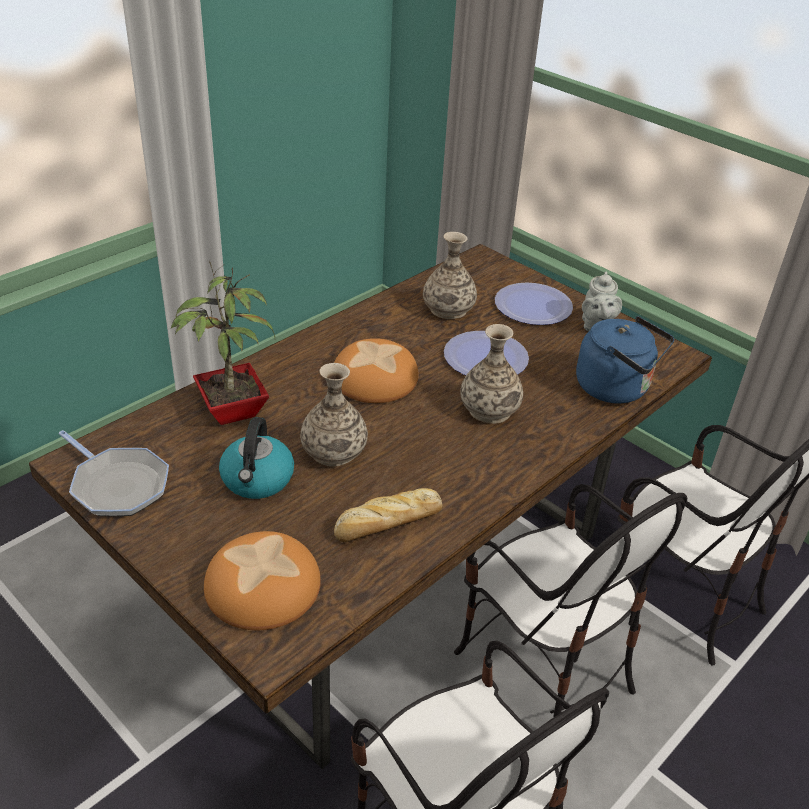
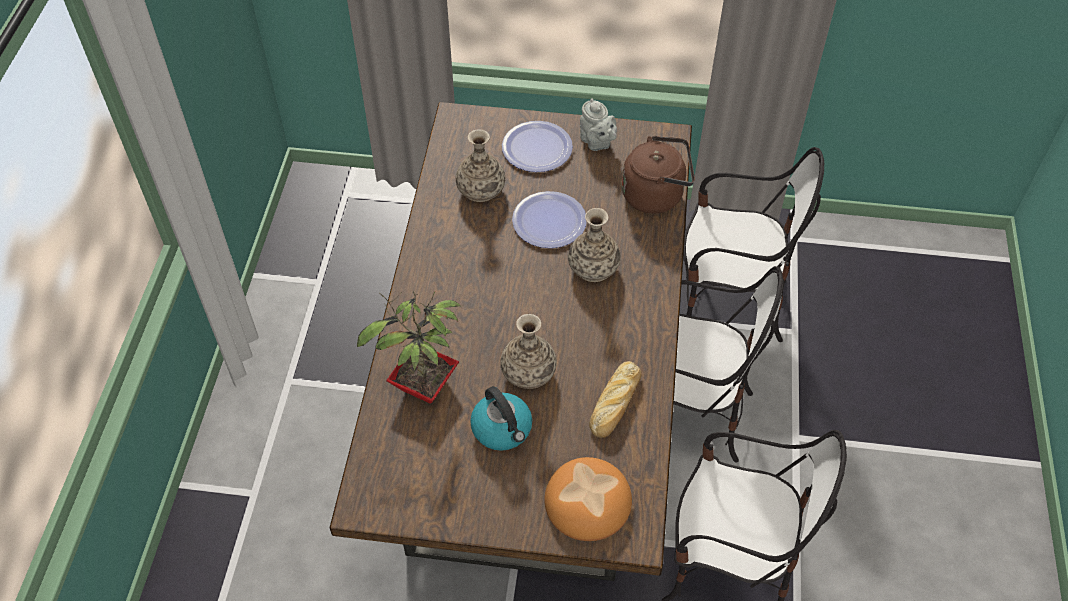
camera: 35 degrees left, 15 degrees up
(117, 485) = (415, 500): frying pan -> none
(374, 377) = (491, 290): bread -> none
(616, 388) = (656, 194): blue kettle -> brown kettle

